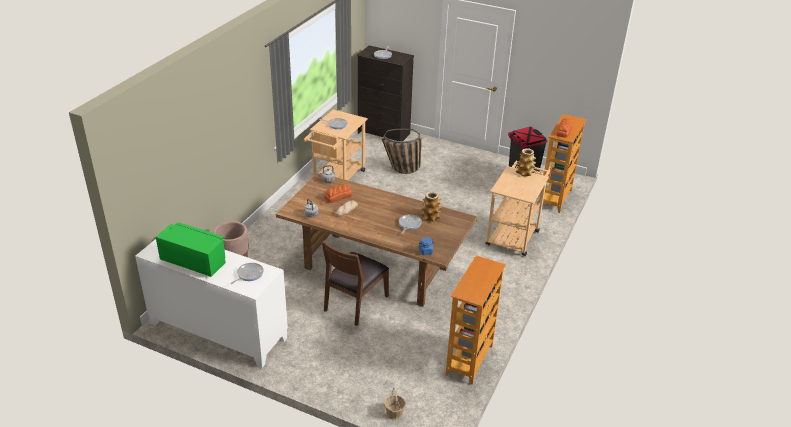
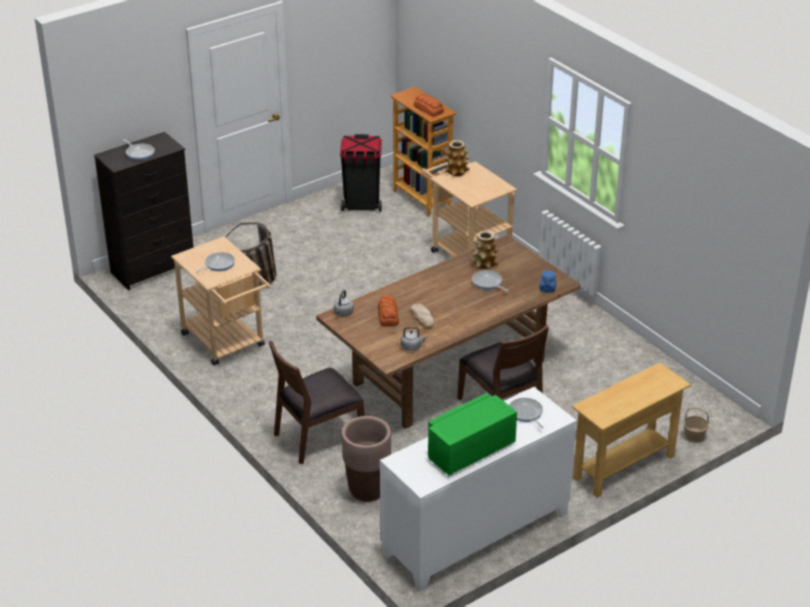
camera: 60 degrees left, 0 degrees up
(274, 237) = (318, 436): none -> brown chair
(331, 382) = (624, 467): none -> beige console table
(470, 360) = (649, 360): bookcase -> none

